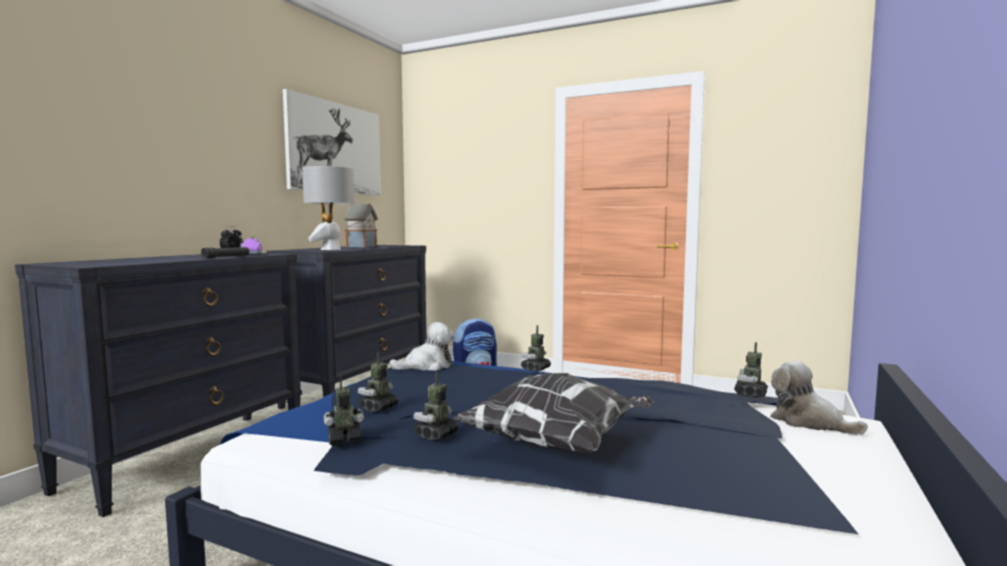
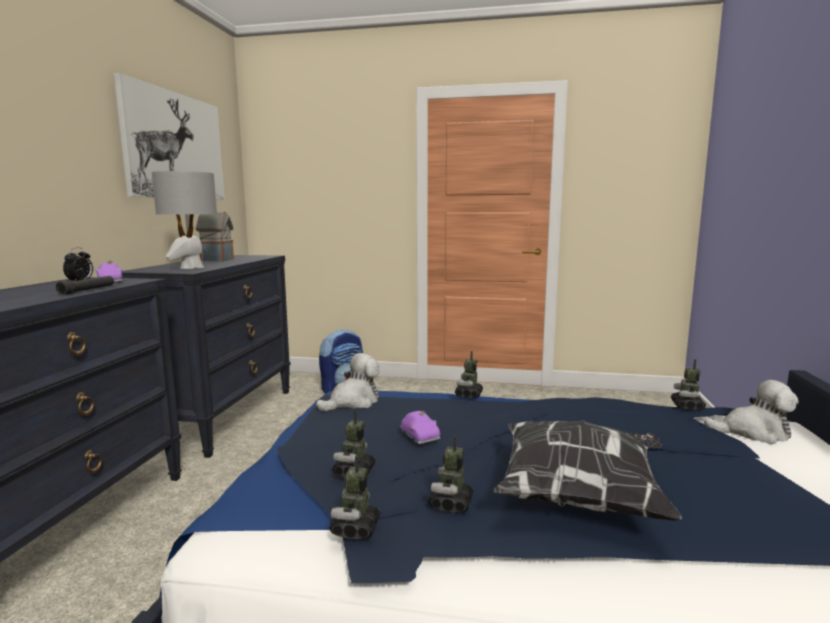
camera: 15 degrees left, 5 degrees up
(344, 440) = (355, 529): toy robot -> toy robot turned 45 degrees counterclockwise
(456, 391) = (420, 436): none -> purple toy car
(808, 422) = (753, 432): plush toy -> plush toy turned 150 degrees clockwise

